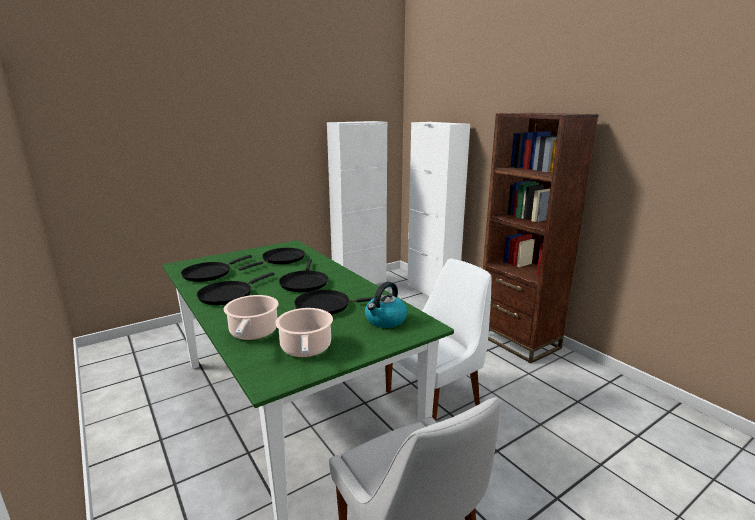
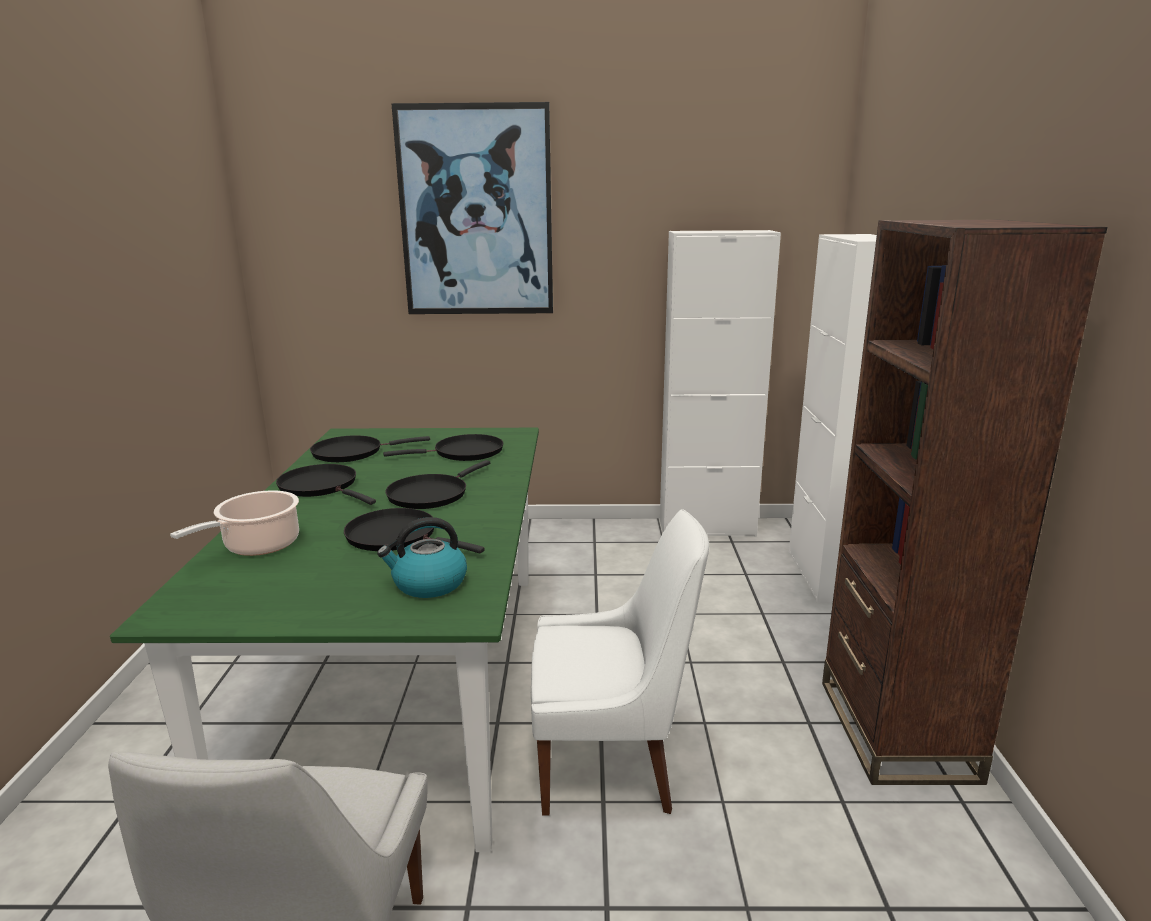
camera: 35 degrees right, 0 degrees up
(214, 112) = (476, 212): none -> picture
(228, 294) = (321, 487): black frying pan -> black frying pan turned 60 degrees clockwise
(306, 349) = (269, 588): cooking pot -> none

